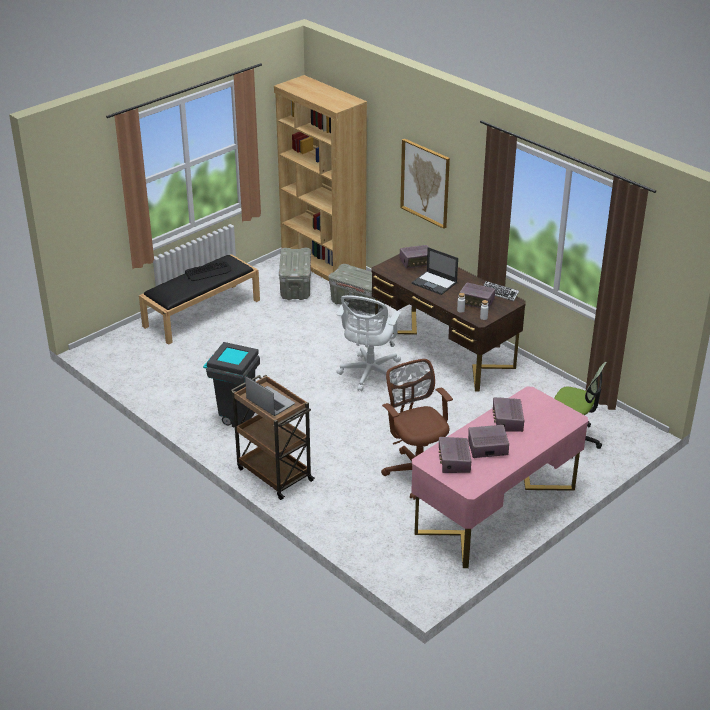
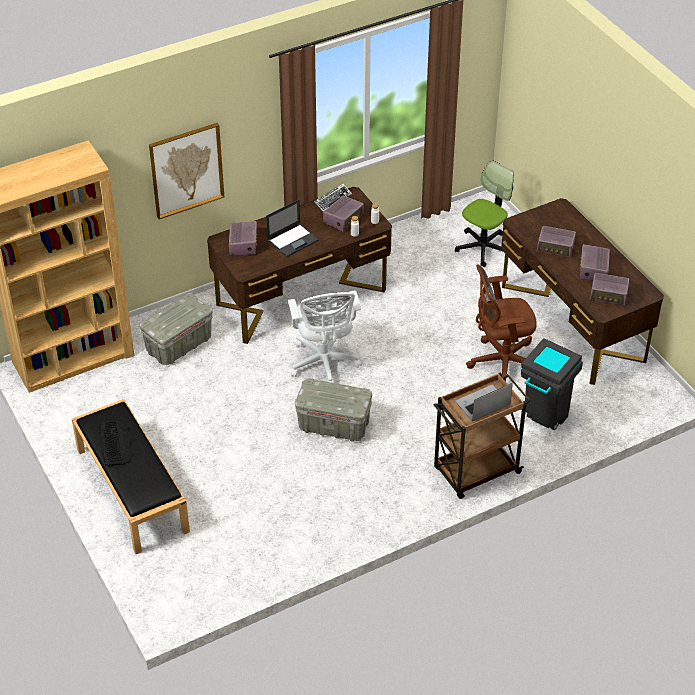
camera: 75 degrees left, 10 degrees up
(234, 417) = (365, 489): grey trash can -> grey trash can (543, 420)
(295, 288) = (115, 393): grey storage box -> grey storage box (333, 425)
(369, 374) = (324, 364): white office chair -> white office chair turned 45 degrees clockwise
(495, 510) = (572, 323): pink desk -> brown desk

